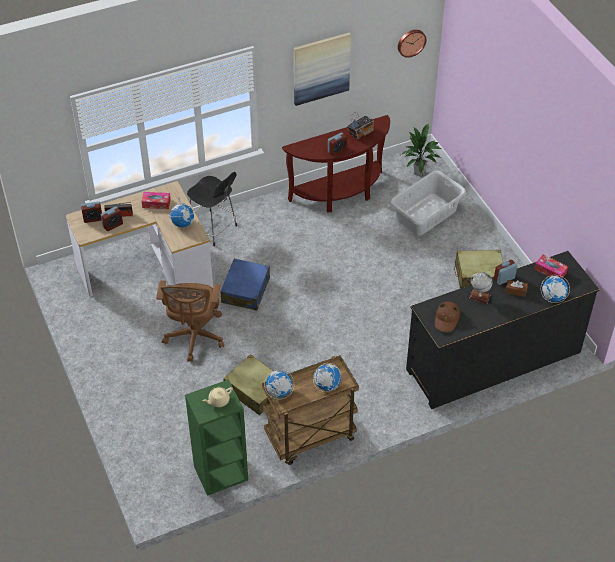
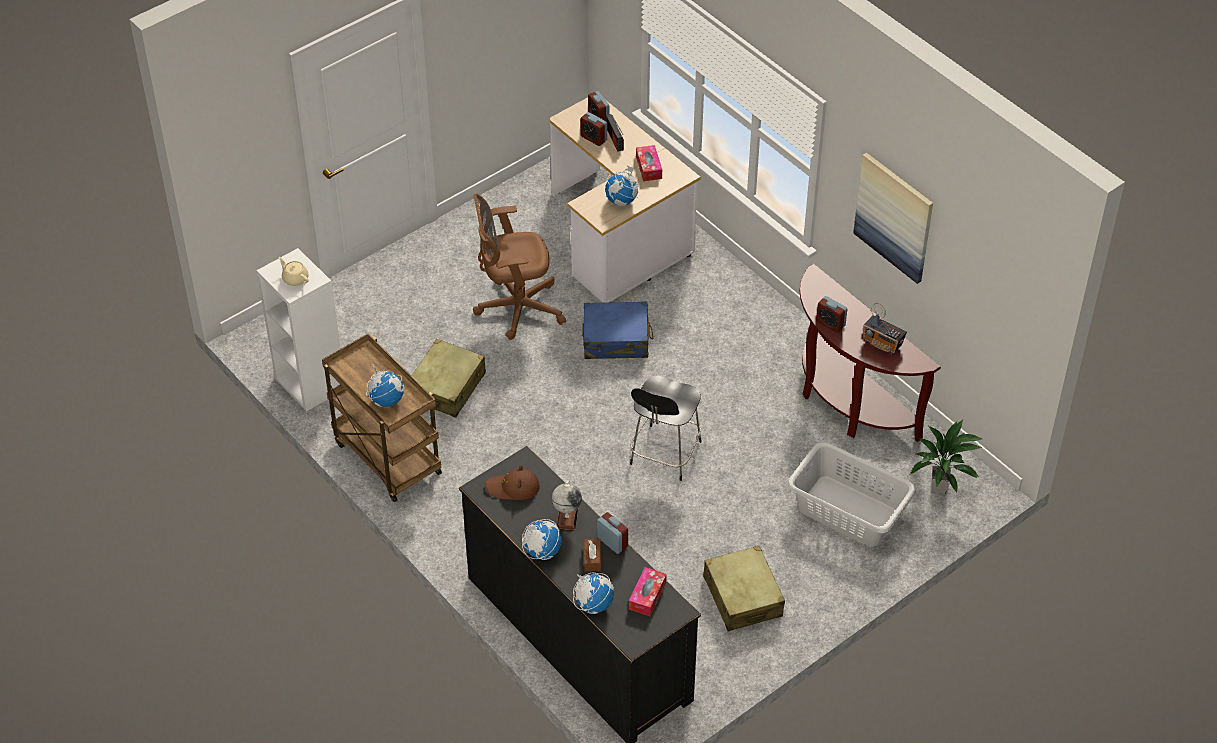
camera: 75 degrees right, 0 degrees up
(213, 229) = (717, 280): black chair -> black chair (664, 455)
(220, 474) = (309, 383): green bookcase -> white bookcase
(279, 392) = (363, 356): globe -> globe (542, 551)
(411, 42) = (1009, 305): wall clock -> none

